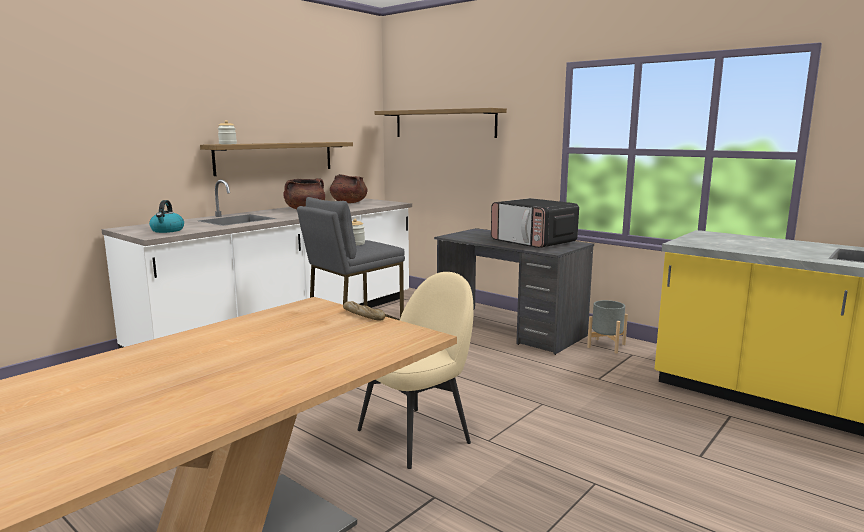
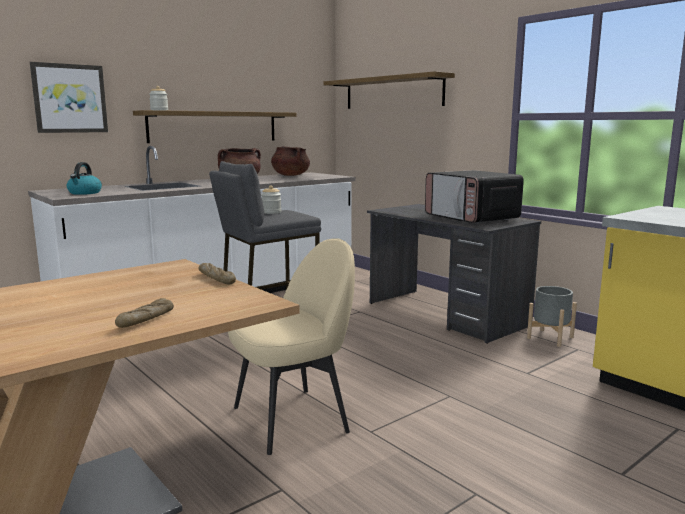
camera: 10 degrees right, 0 degrees up
(140, 134) = (70, 98): none -> picture
(339, 358) = (146, 319): none -> bread

